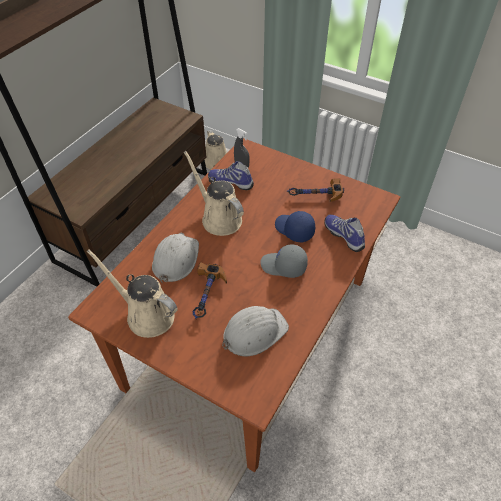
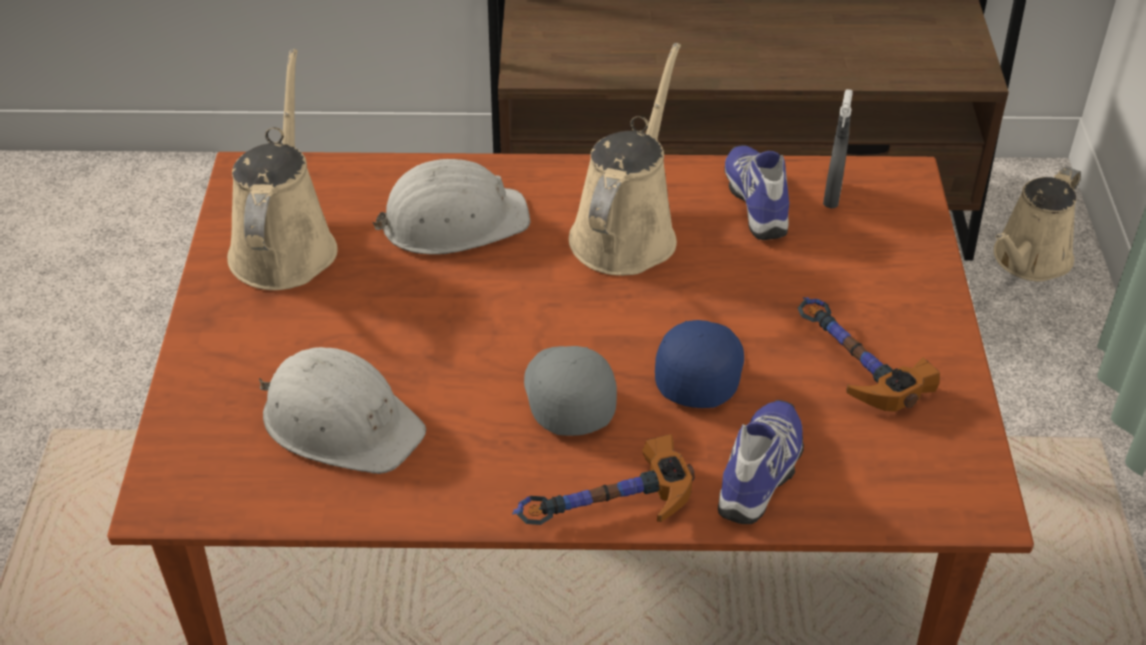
camera: 60 degrees right, 5 degrees down
(207, 296) = (390, 310): hammer -> hammer (604, 510)

